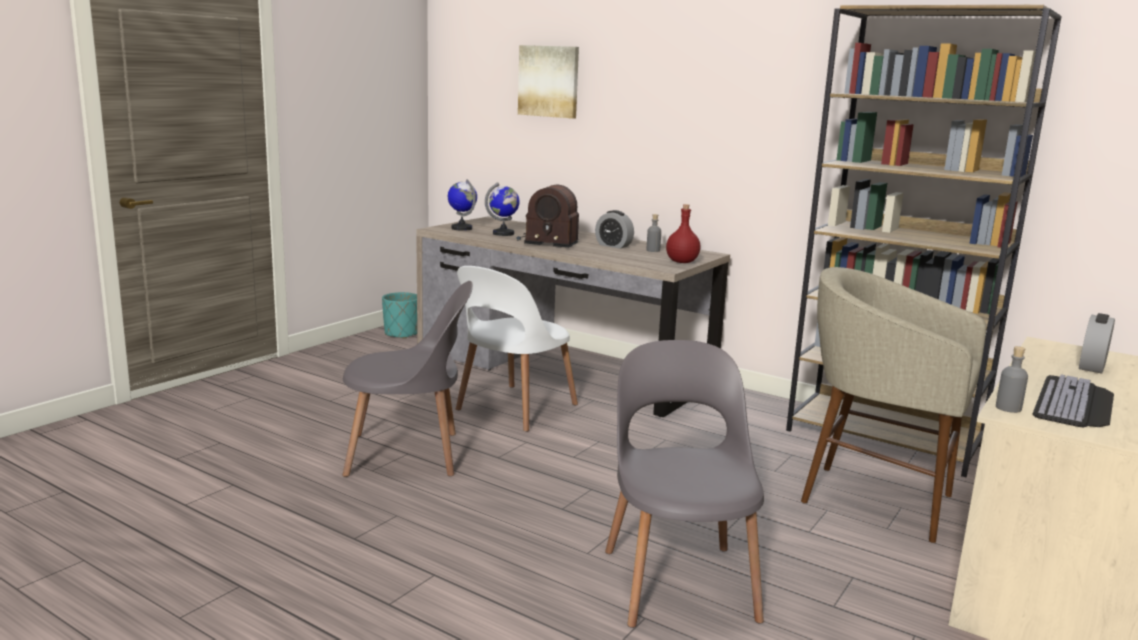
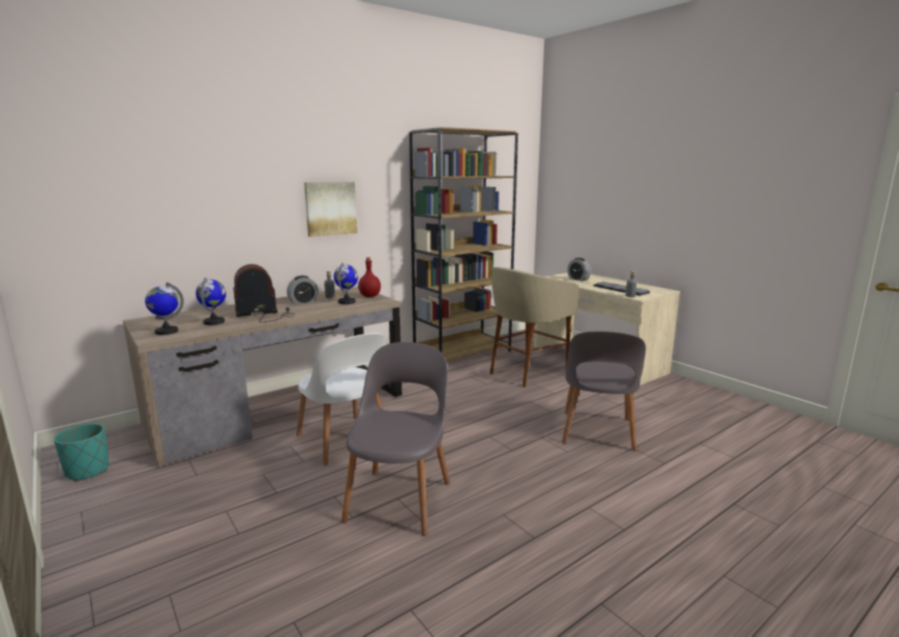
camera: 70 degrees left, 0 degrees up
(547, 241) = (264, 314): radio -> radio turned 150 degrees counterclockwise
(549, 81) = (174, 181): picture -> picture (330, 208)
(638, 257) = (347, 302): none -> globe
(678, 579) = (597, 432): grey chair -> grey chair turned 90 degrees counterclockwise

